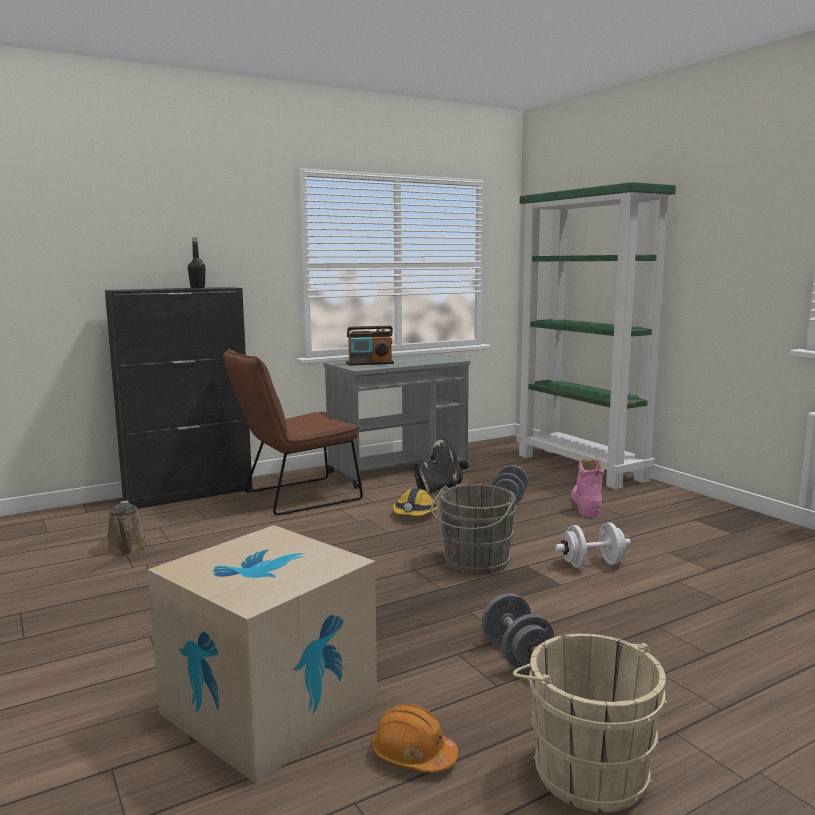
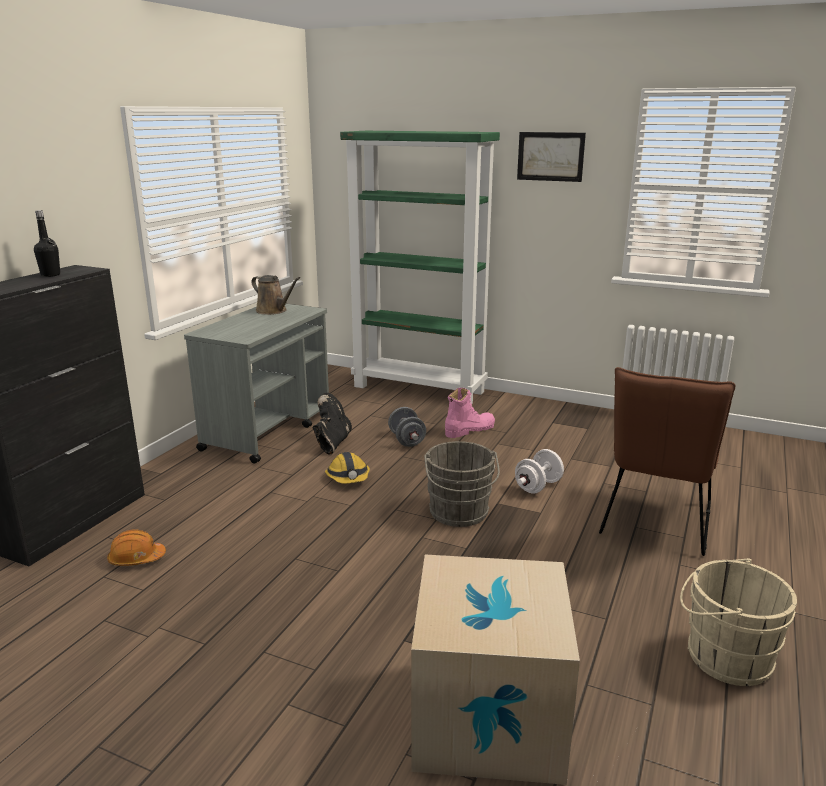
camera: 35 degrees left, 10 degrees up
(127, 549) = (107, 618): brown watering can -> brown watering can (273, 311)
(294, 497) = (206, 492): brown chair -> brown chair (654, 523)
(370, 363) = (240, 329): radio -> none
(412, 755) = (628, 701): orange hard hat -> orange hard hat (136, 558)
(516, 654) = (586, 587): grey dumbbell -> none
(586, 506) = (469, 430): pink boot -> pink boot turned 90 degrees clockwise
(728, 207) = (550, 156): none -> picture

